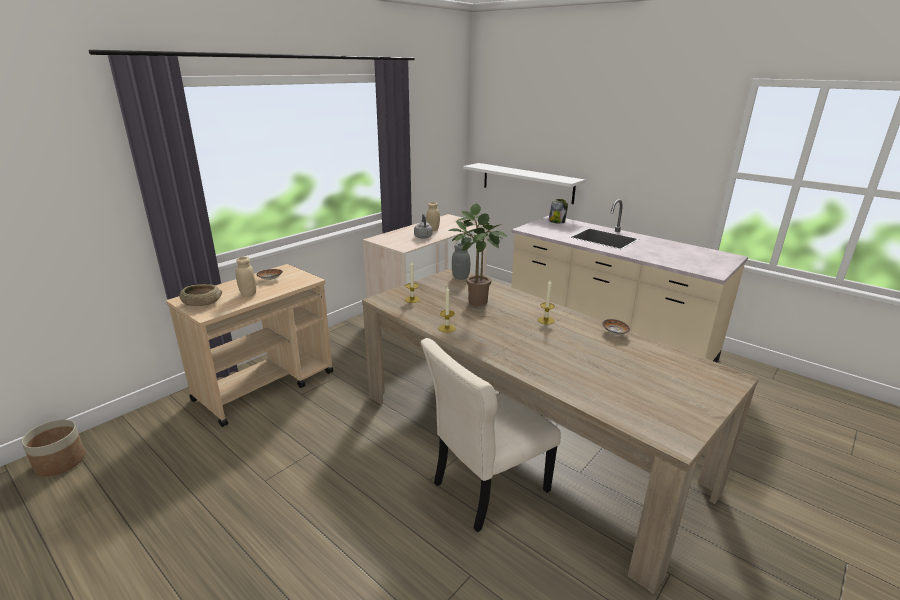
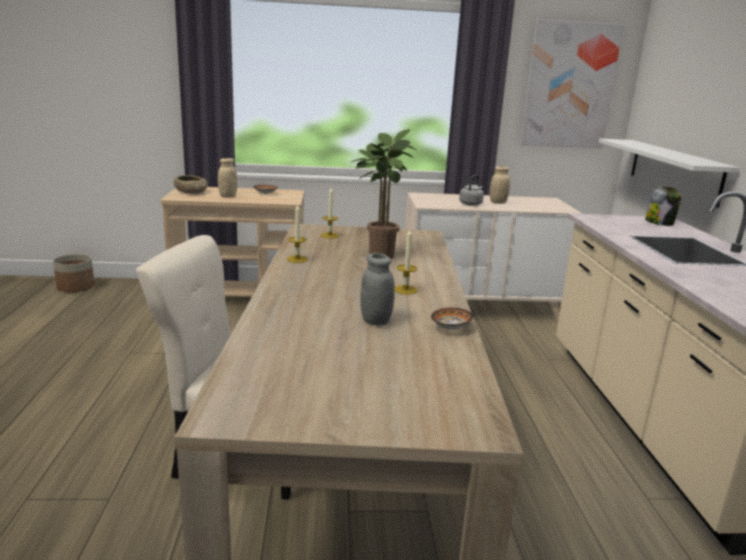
camera: 45 degrees right, 5 degrees down
(438, 130) = (569, 86): none -> picture
(460, 277) = (421, 238): grey jar -> grey jar (375, 320)

